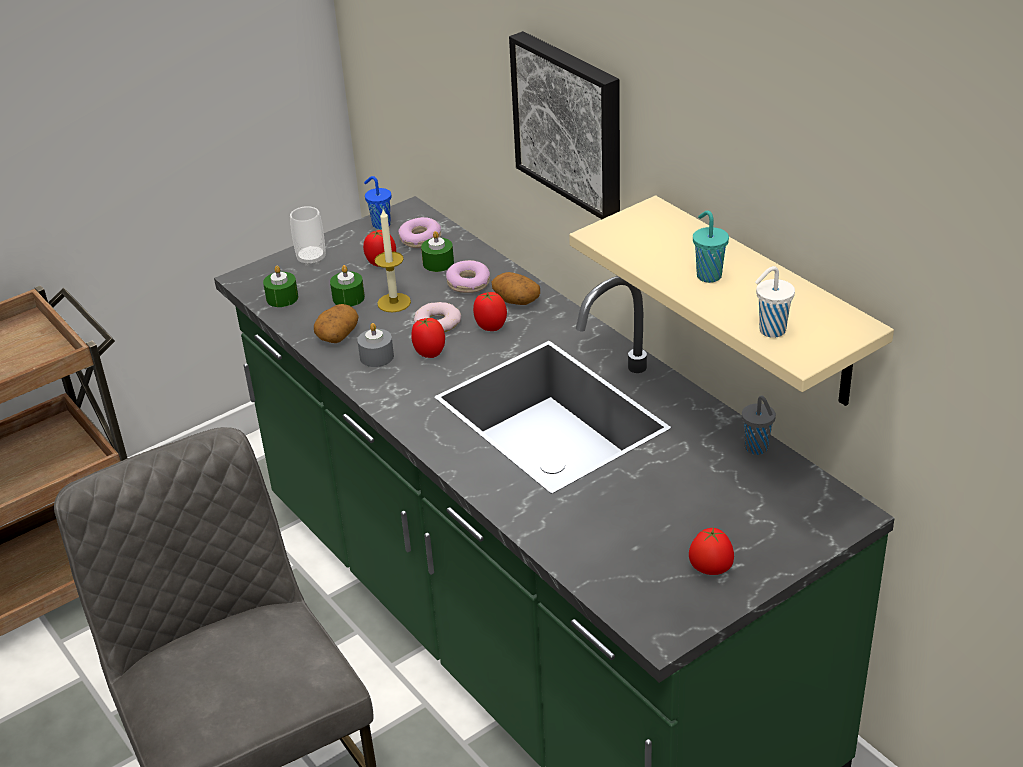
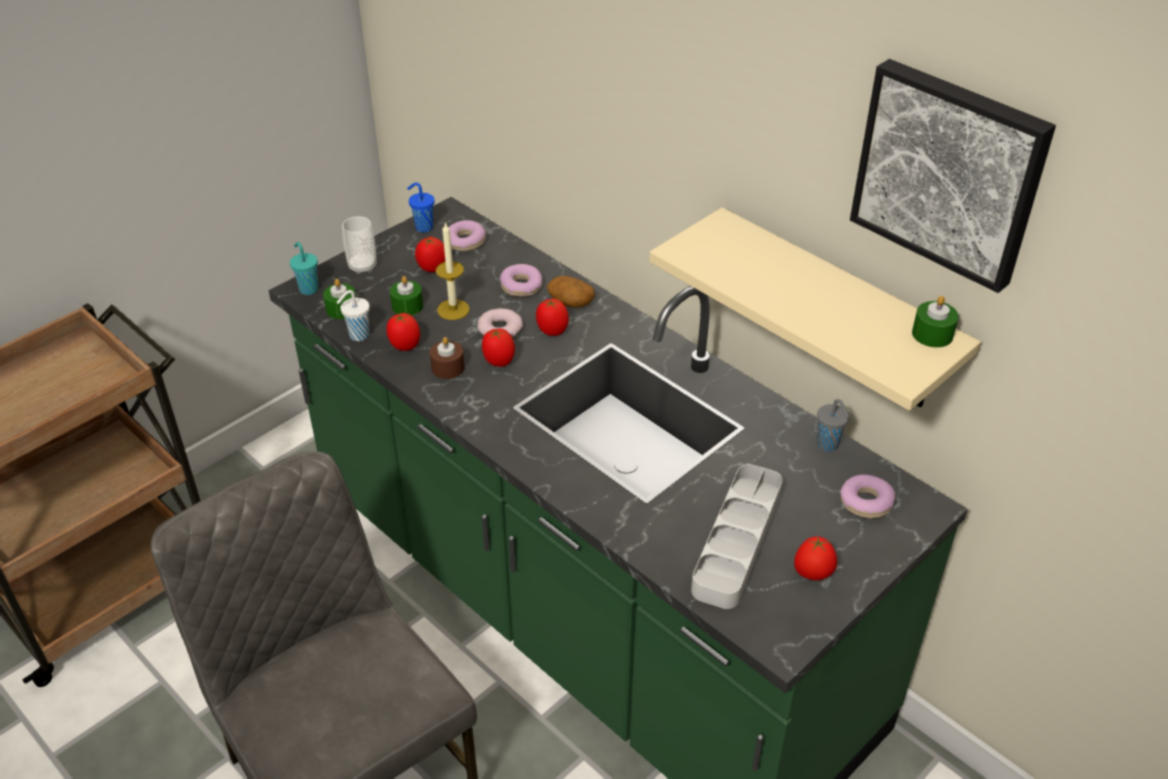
camera: 10 degrees left, 5 degrees up
(337, 334) = (404, 346): potato -> tomato
(376, 356) = (448, 367): grey candle -> brown candle
(438, 263) = (488, 266): green candle -> green candle (932, 334)
(571, 123) = (630, 135): picture -> picture (950, 172)
(638, 533) = (737, 540): none -> grey tray
(708, 275) = (794, 291): turquoise cup -> turquoise cup (308, 289)
(770, 331) = (868, 349): white cup -> white cup (358, 336)
(784, 505) = (866, 502): none -> donut

